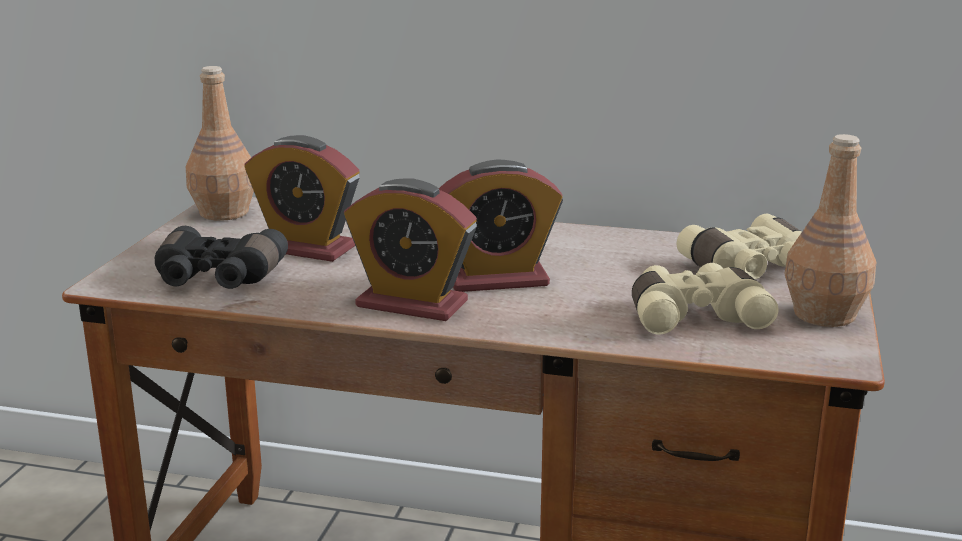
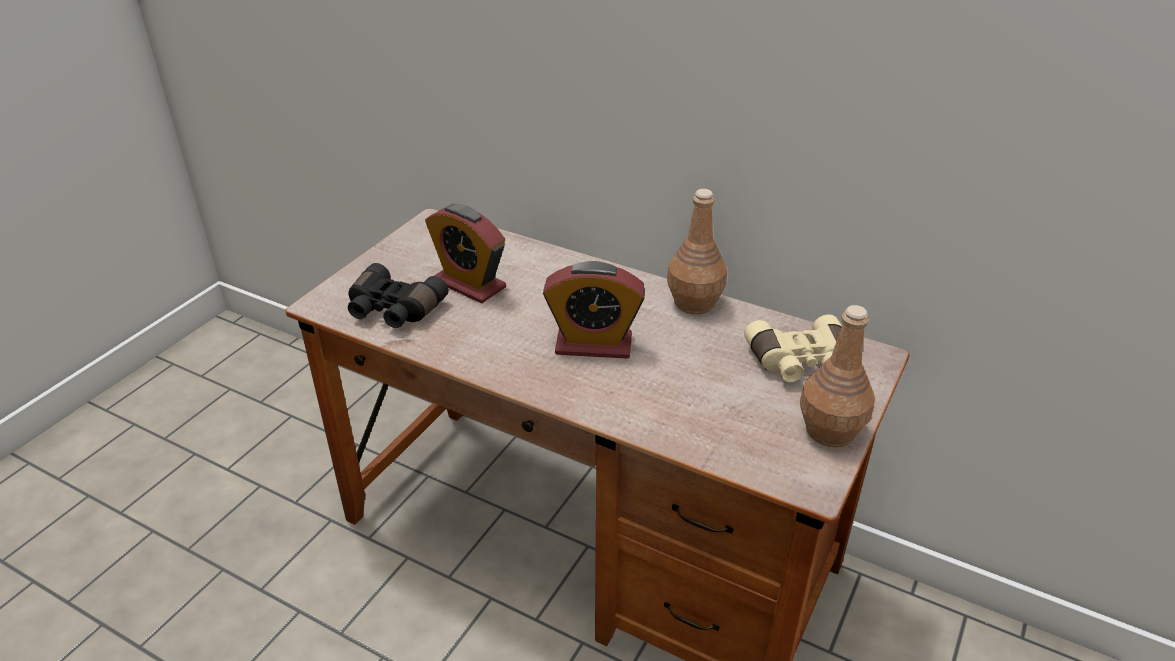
camera: 15 degrees right, 15 degrees up
(224, 213) = (427, 233): brown bottle -> brown bottle (694, 303)
(412, 304) = (518, 363): alarm clock -> none
(694, 316) = (724, 414): beige binoculars -> none

